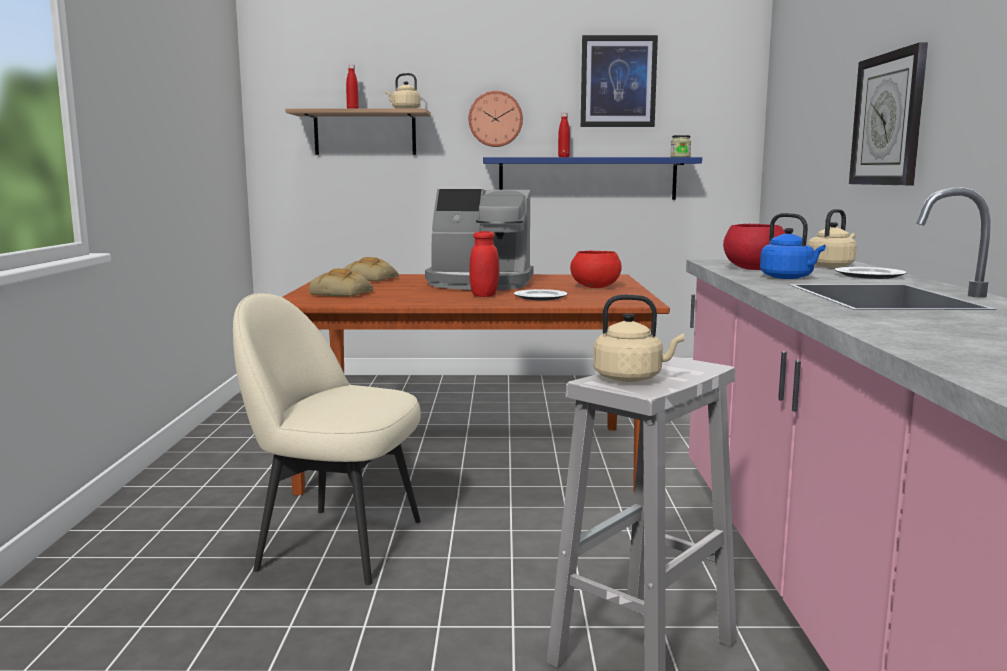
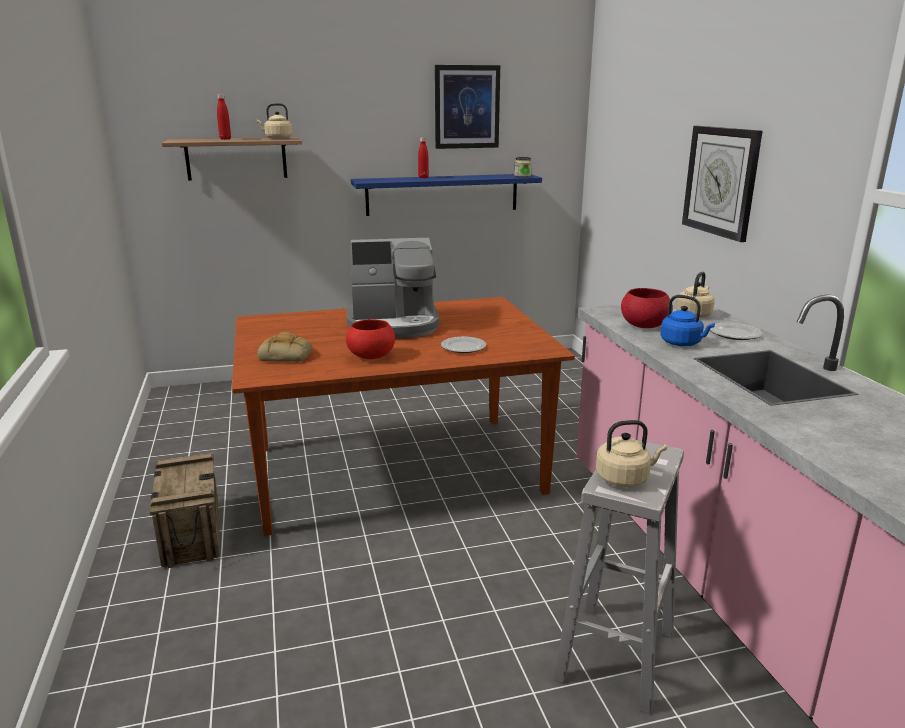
camera: 15 degrees left, 10 degrees up
(221, 484) = (191, 532): none -> crate
(337, 543) = (331, 586): beige chair -> none
(372, 279) = (291, 323): bread -> none
(484, 295) = (414, 348): red jar -> none
(495, 119) = (359, 142): wall clock -> none
(595, 287) = (494, 324): red bowl -> red bowl (371, 357)

